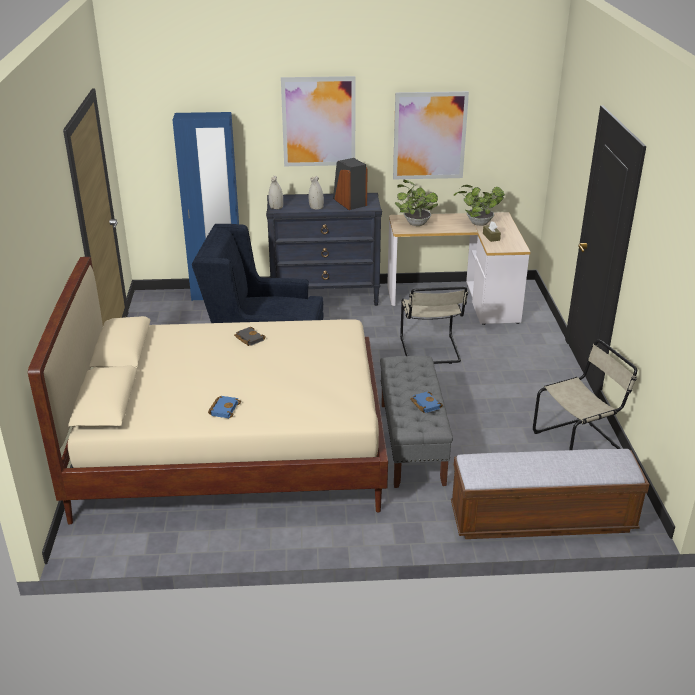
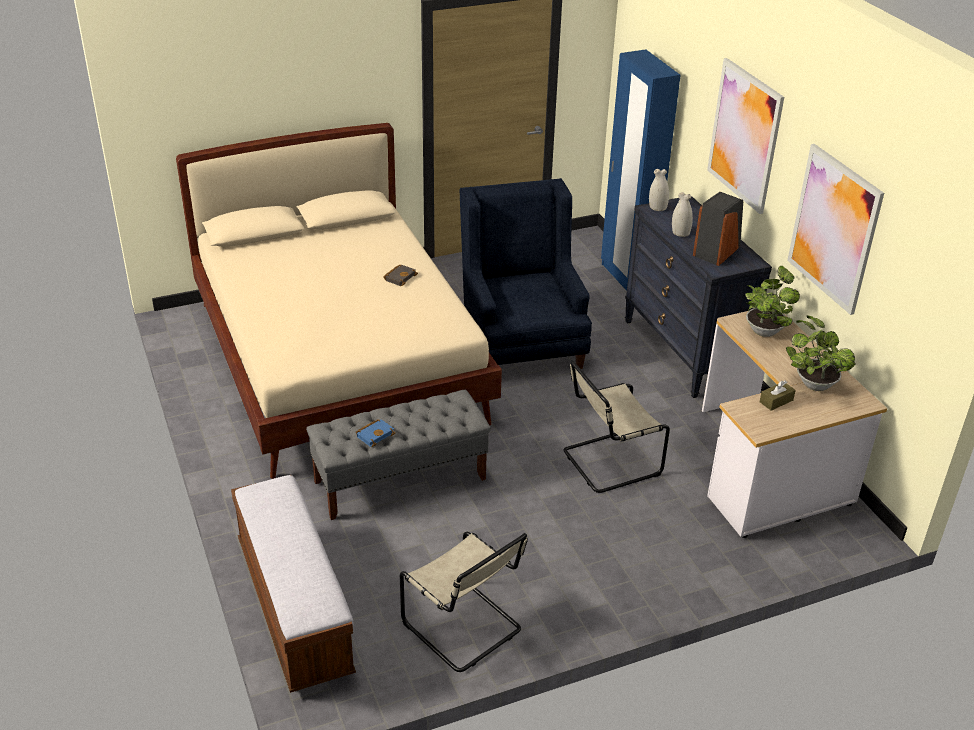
camera: 70 degrees right, 5 degrees up
(224, 408) = (265, 292): blue book -> none

